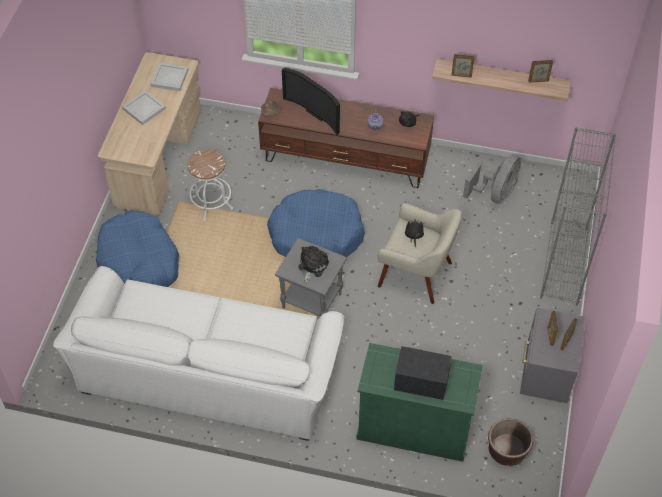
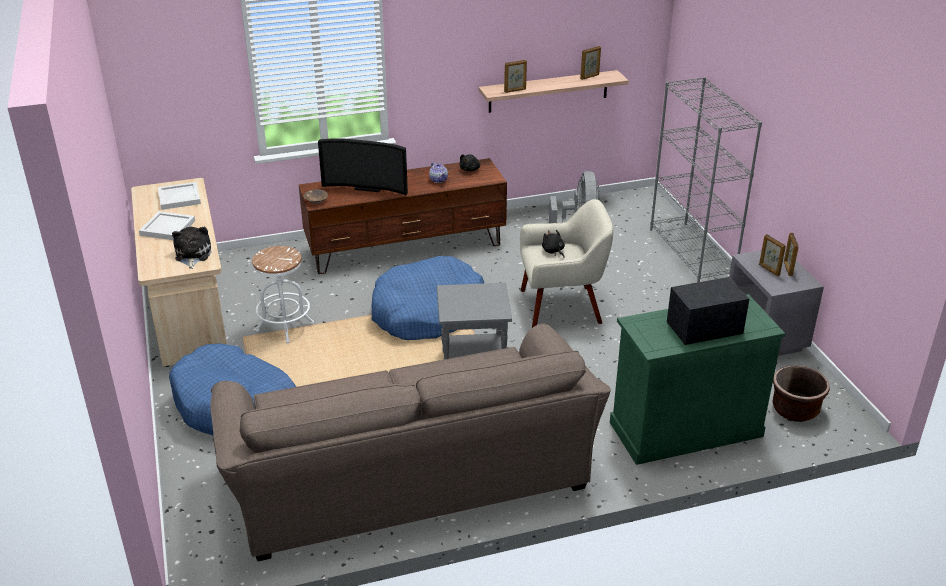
camera: 30 degrees left, 20 degrees down
(209, 370) = (408, 472): white sofa -> brown sofa
(312, 266) = (475, 301): plush toy -> plush toy (192, 255)

